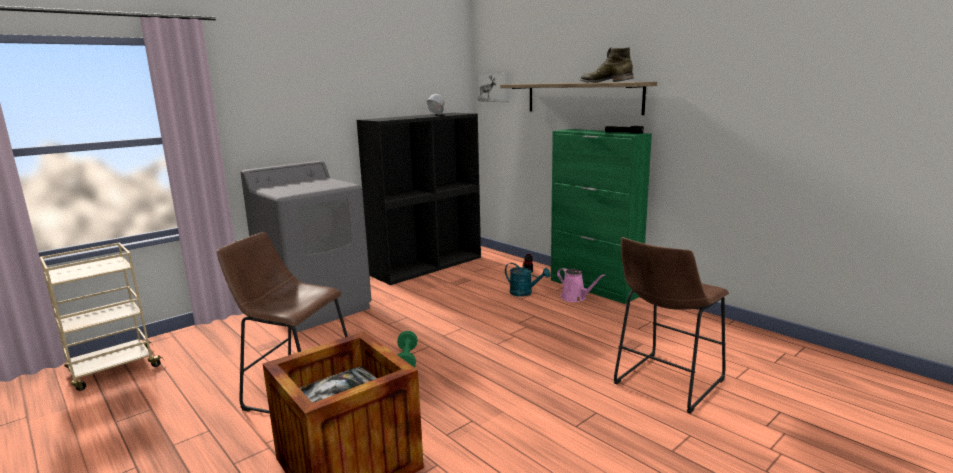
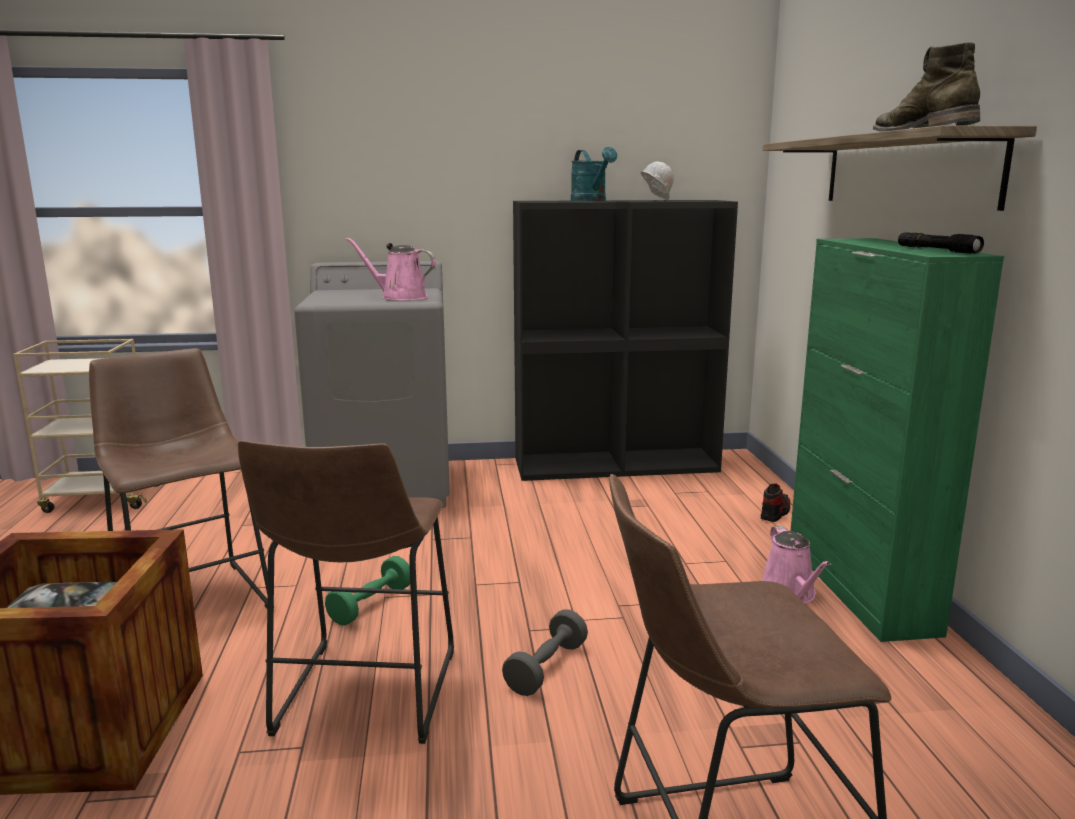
camera: 35 degrees right, 0 degrees up
(328, 185) = (400, 297): none -> pink watering can
(468, 394) = (363, 698): none -> brown stool
(494, 87) = (790, 153): picture -> none
(525, 293) = (706, 555): turquoise watering can -> turquoise watering can (591, 200)
(525, 354) = (546, 668): none -> grey dumbbell

